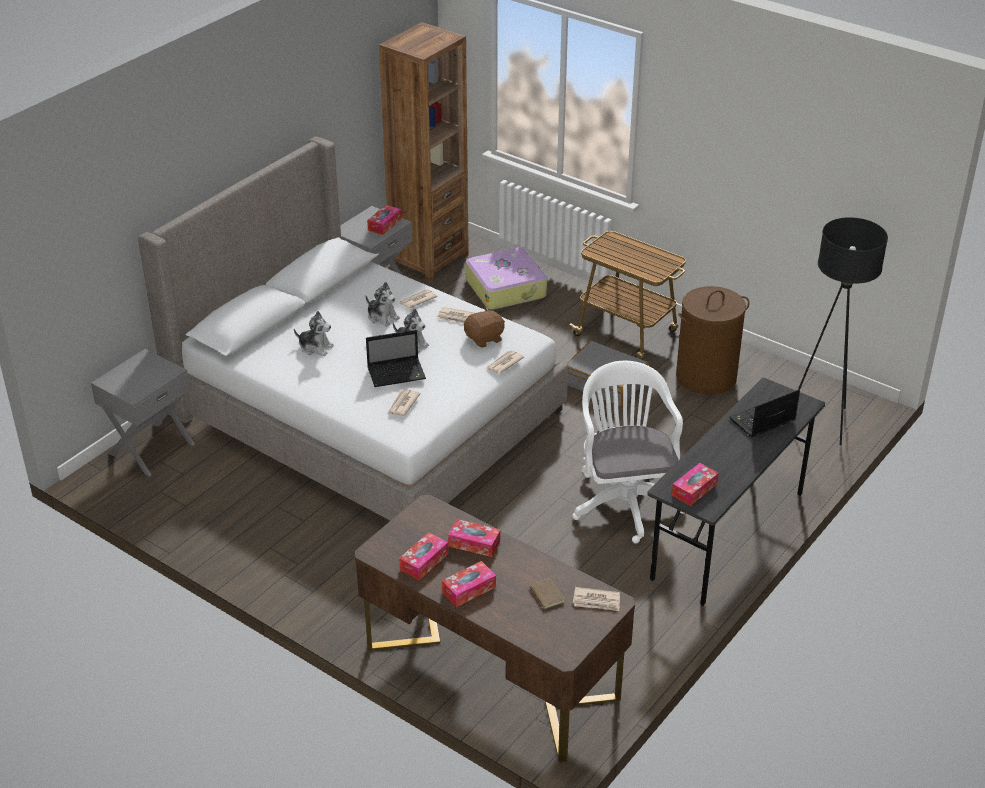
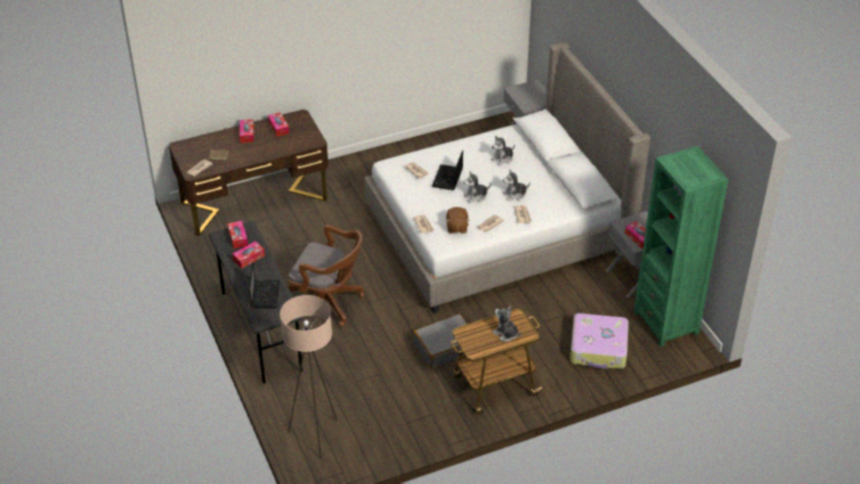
camera: 120 degrees right, 5 degrees up
(429, 259) = (666, 322): brown bookcase -> green bookcase
(474, 543) = (275, 146): tissue box -> tissue box (249, 258)
(625, 500) = (328, 303): white office chair -> brown office chair
(626, 250) = (506, 334): none -> plush toy
(706, 377) = (412, 403): brown laundry basket -> none
(823, 423) = (315, 436): black floor lamp -> beige floor lamp

